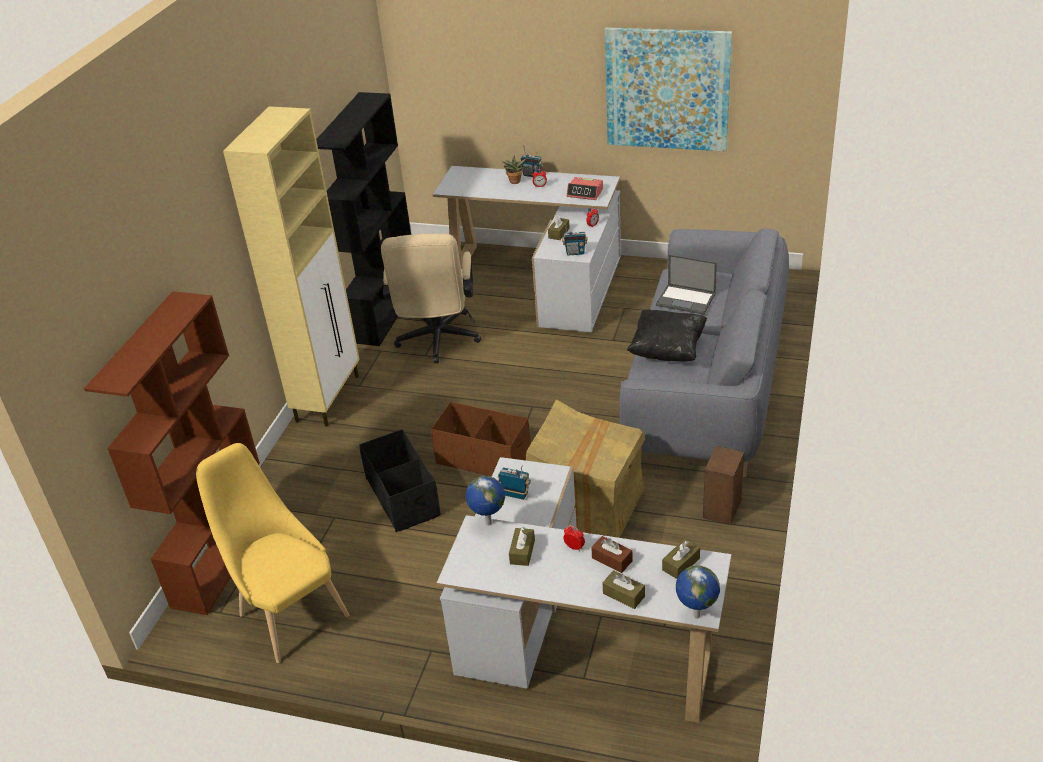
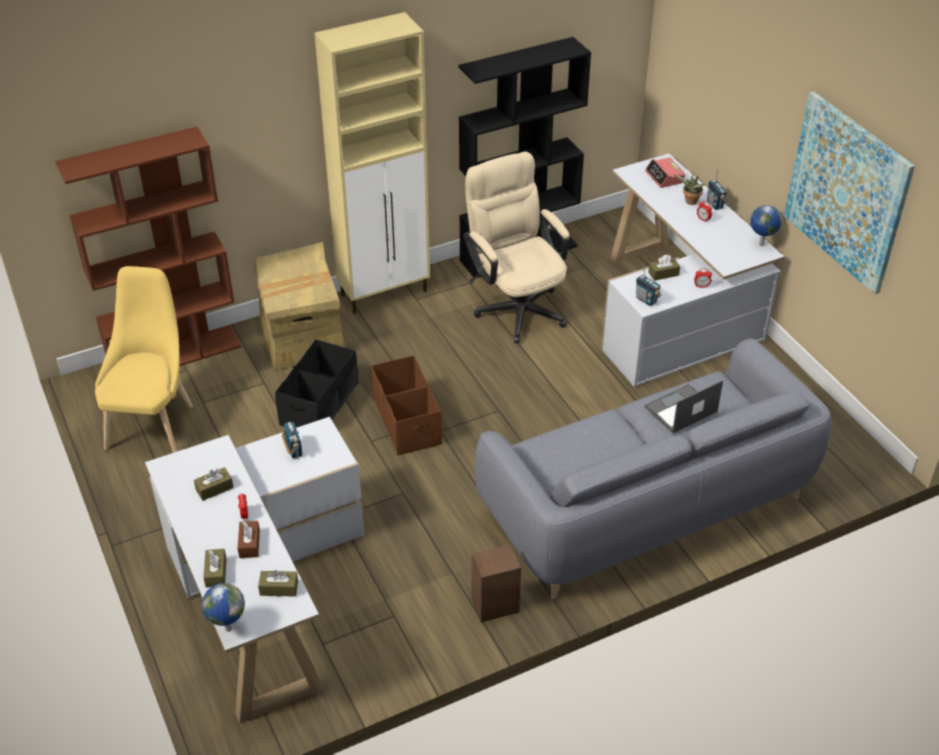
camera: 45 degrees right, 5 degrees up
(437, 342) = (516, 306): beige office chair -> beige office chair turned 105 degrees clockwise
(488, 523) = (229, 451): globe -> globe (760, 244)
(585, 193) = (727, 251): alarm clock -> alarm clock (664, 177)
(587, 505) = (415, 516): cardboard box -> cardboard box (302, 337)
(667, 350) = (591, 439): black pillow -> none
(686, 299) = (680, 410): laptop -> laptop turned 75 degrees clockwise

